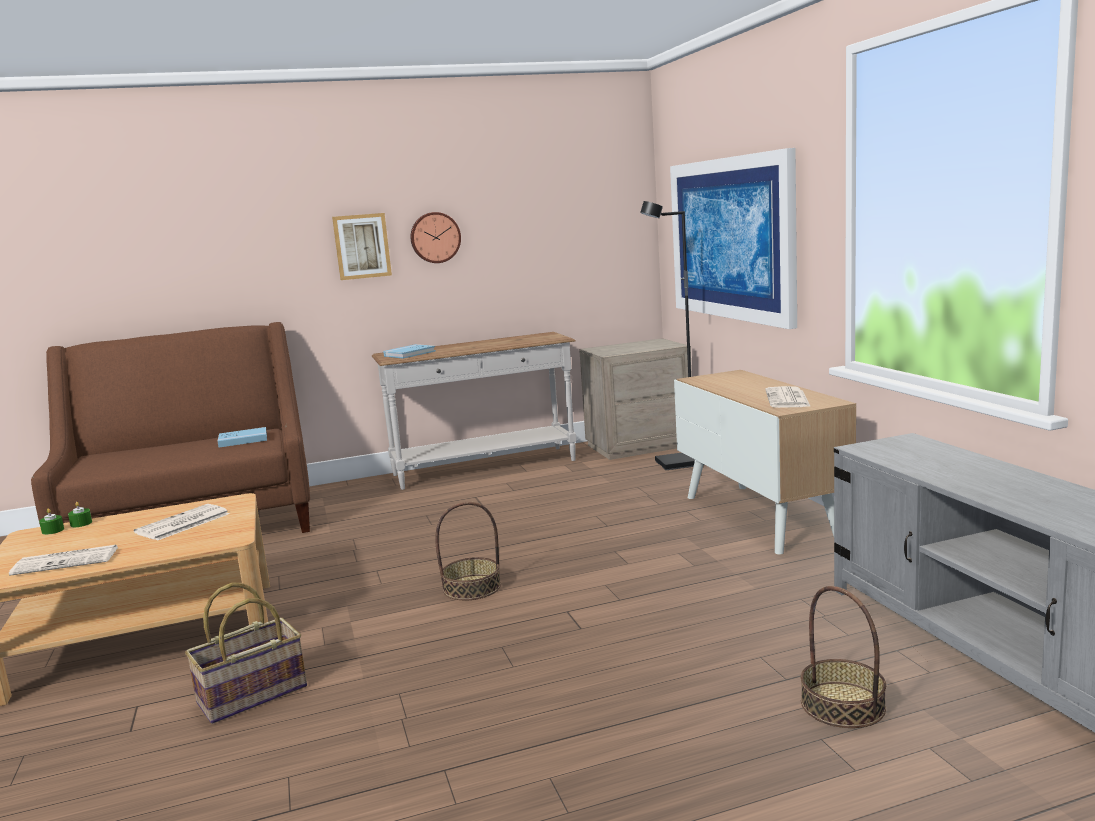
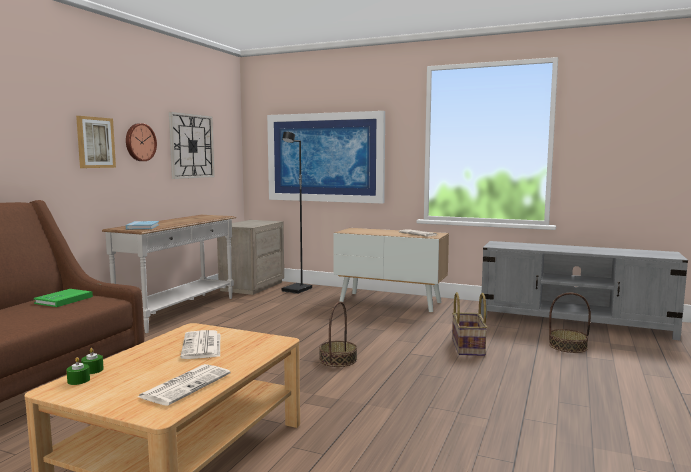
camera: 50 degrees left, 5 degrees down
(243, 440) = (64, 300): blue book -> green book
(252, 695) = (359, 442): basket -> basket (468, 347)
(536, 231) = (191, 146): none -> wall clock

